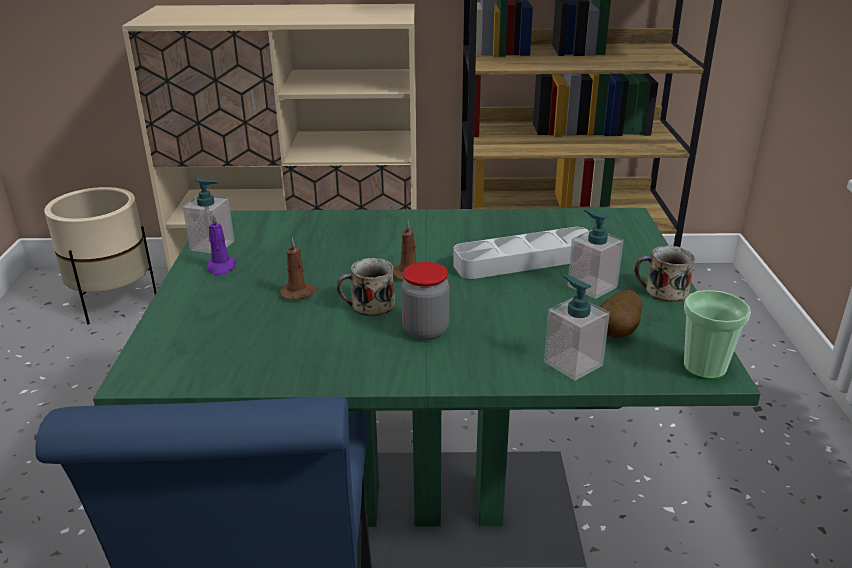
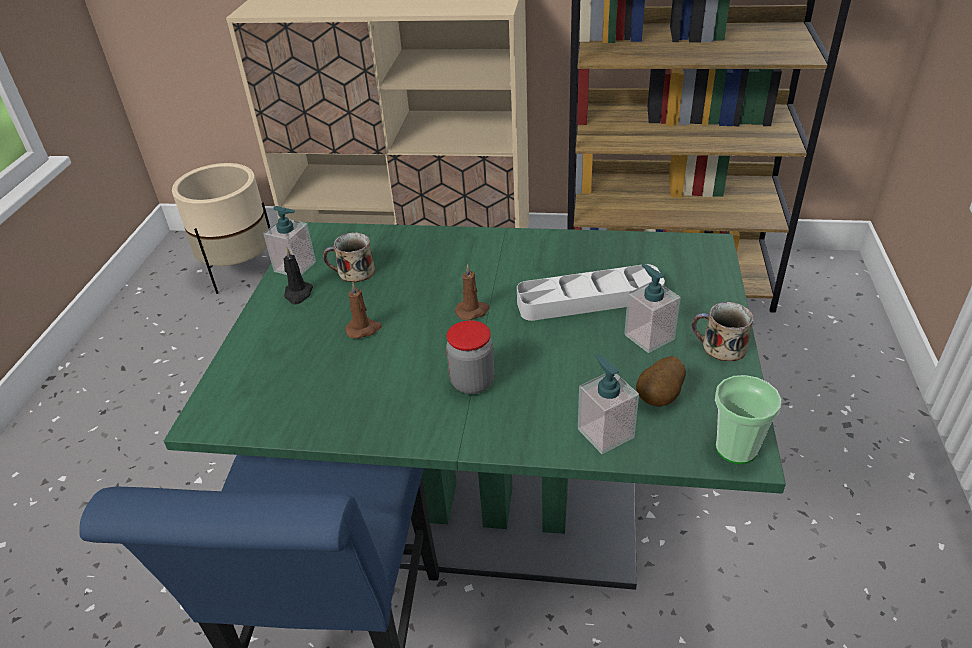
camera: 10 degrees right, 10 degrees up
(221, 267) = (298, 294): purple candle -> black candle
(370, 305) = (426, 348): mug -> mug (354, 272)

